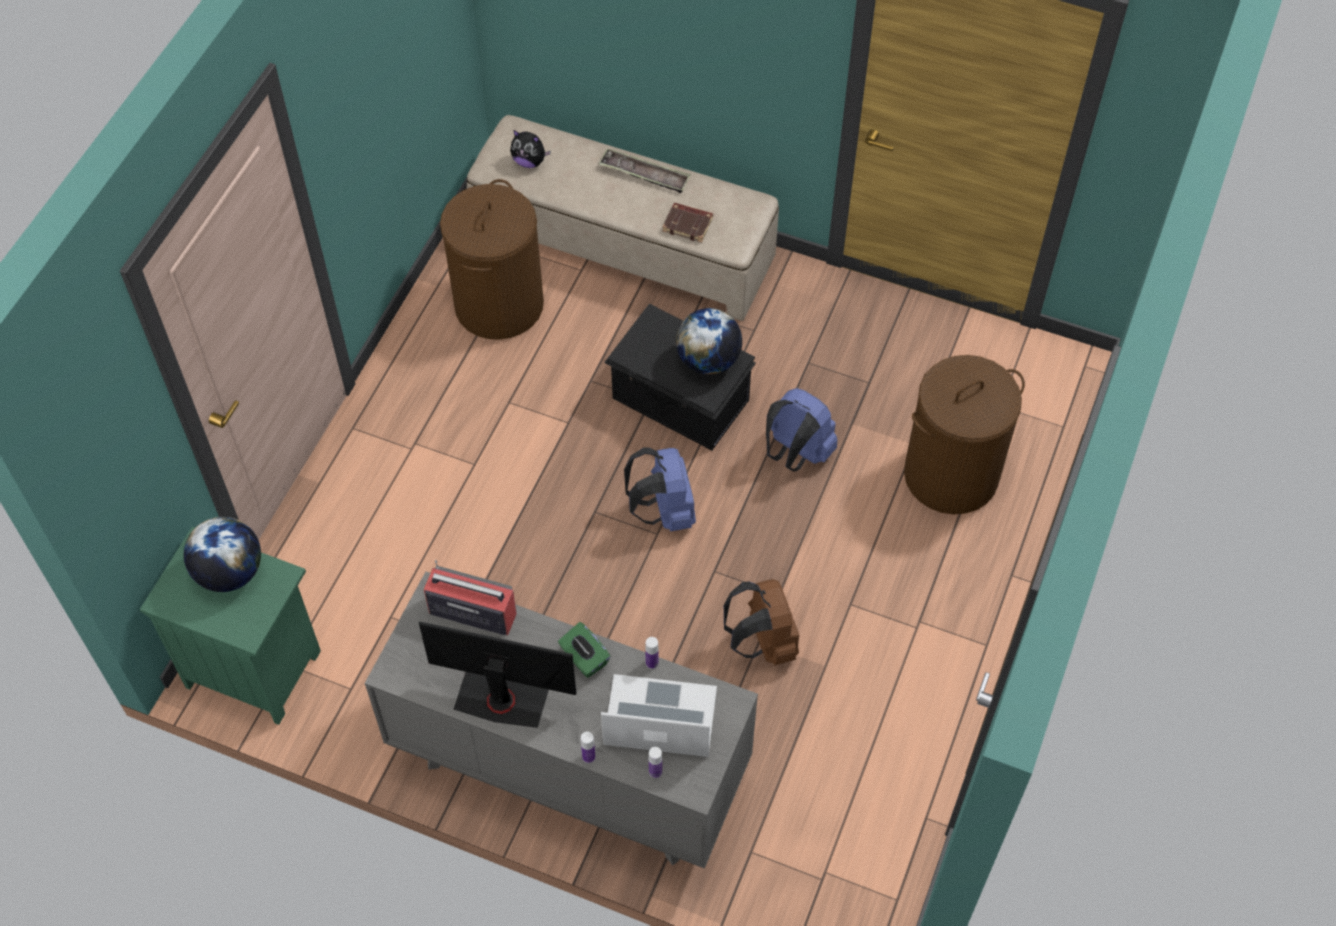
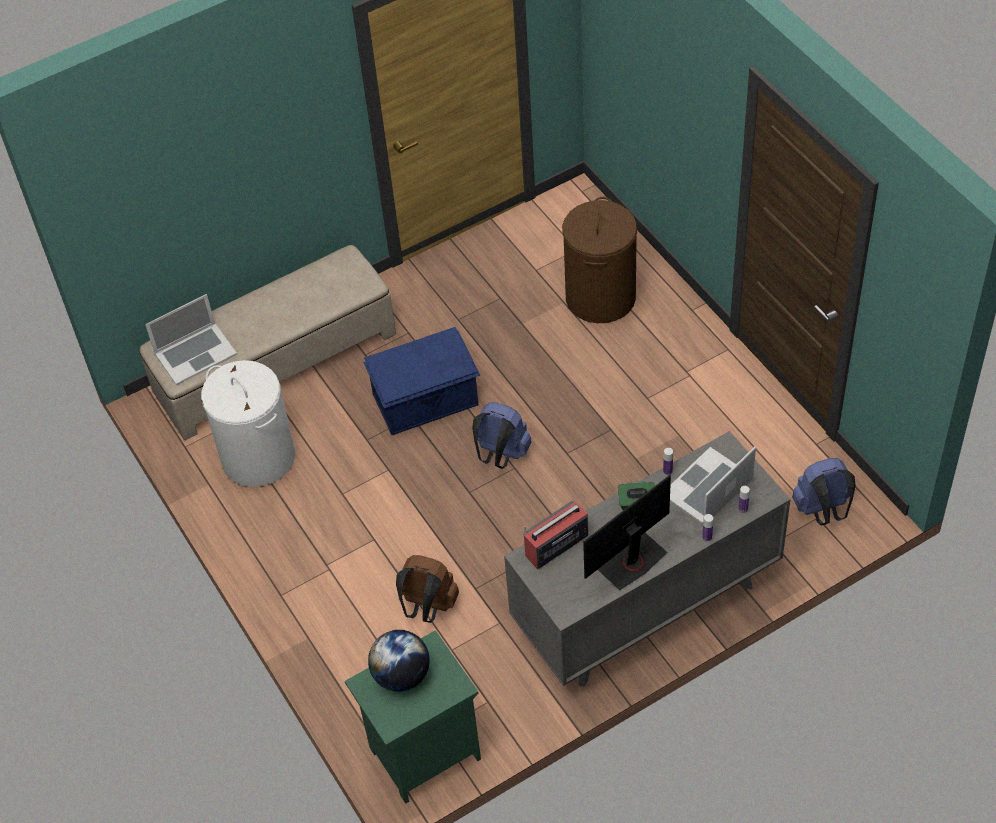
camera: 50 degrees left, 5 degrees down
(498, 304) = (258, 457): brown laundry basket -> white laundry basket
(529, 161) = (195, 353): plush toy -> laptop
(644, 174) = (267, 299): tray -> none
(680, 401) = (426, 400): black storage box -> blue storage box
(688, 224) = (330, 298): brown book -> none
(708, 360) = (436, 351): globe -> none
(763, 642) = (637, 456): brown backpack -> brown backpack (427, 606)
(796, 453) = (518, 363): blue backpack -> blue backpack (822, 511)

